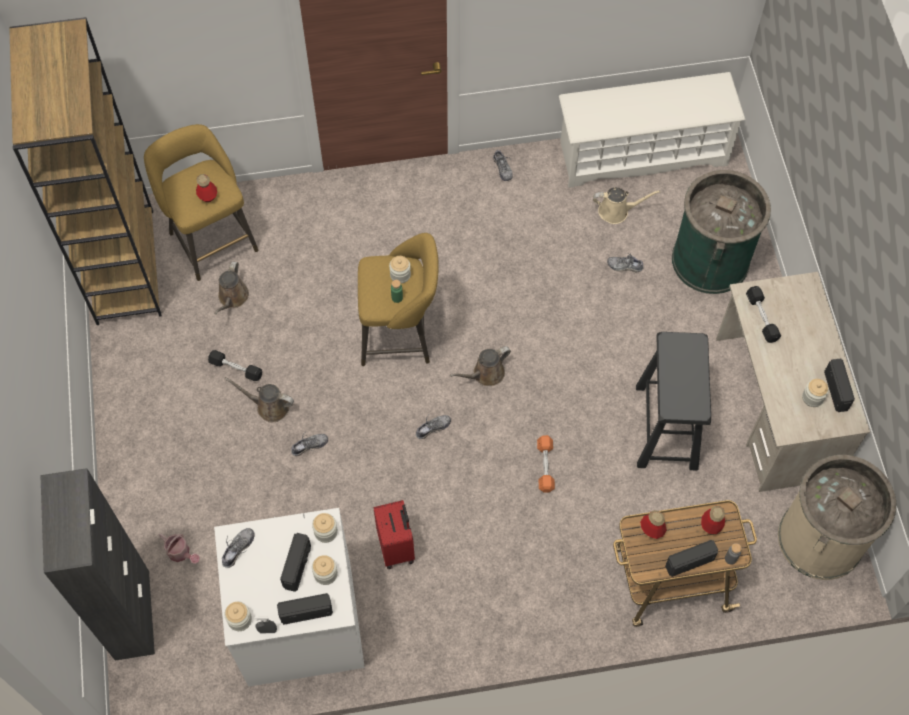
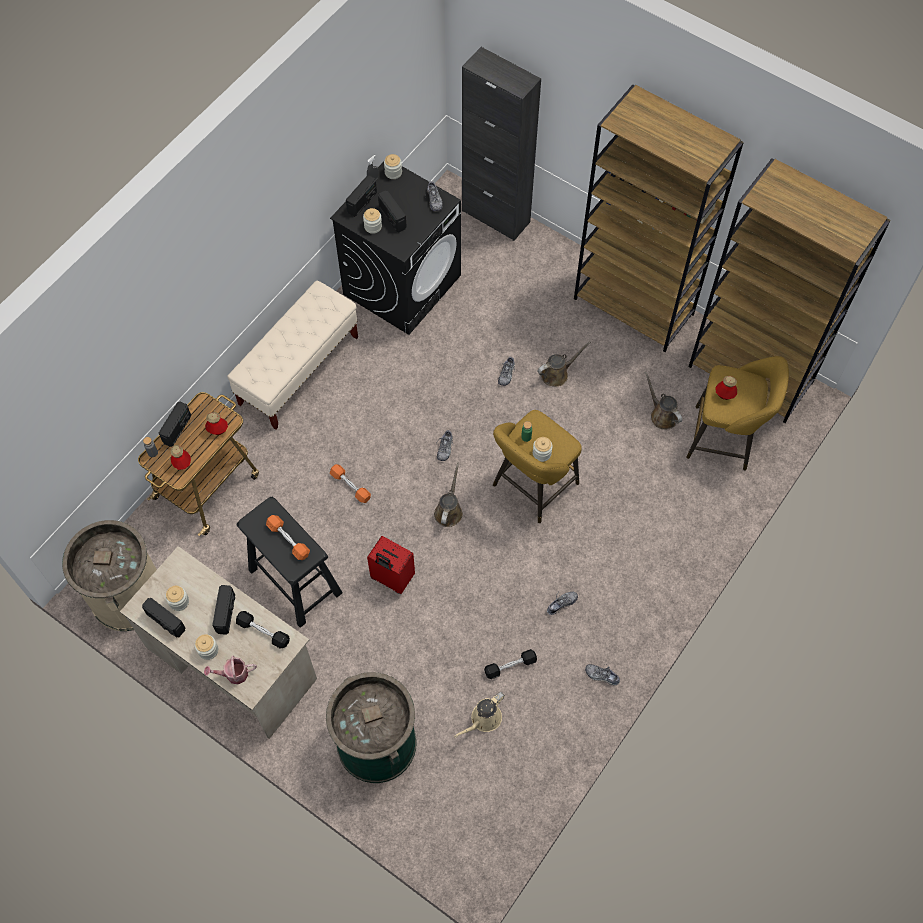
camera: 135 degrees right, 0 degrees up
(132, 405) = (634, 306): none -> brown bookcase
(181, 553) = (507, 262): watering can -> watering can (233, 674)
(236, 368) = (604, 377): black dumbbell -> black dumbbell (510, 666)
(299, 624) = (402, 284): white washing machine -> black washing machine
(325, 532) = (396, 245): jar -> jar (208, 650)
(397, 547) = (391, 365): red suitcase -> red suitcase (391, 578)
(484, 621) = (299, 370): none -> beige bench
(624, 266) = (434, 678): shoe -> shoe (561, 604)
(642, 153) = (514, 793): white shoe rack -> none
(679, 369) = (288, 540): none -> orange dumbbell
(780, 356) = (226, 613): none -> radio

